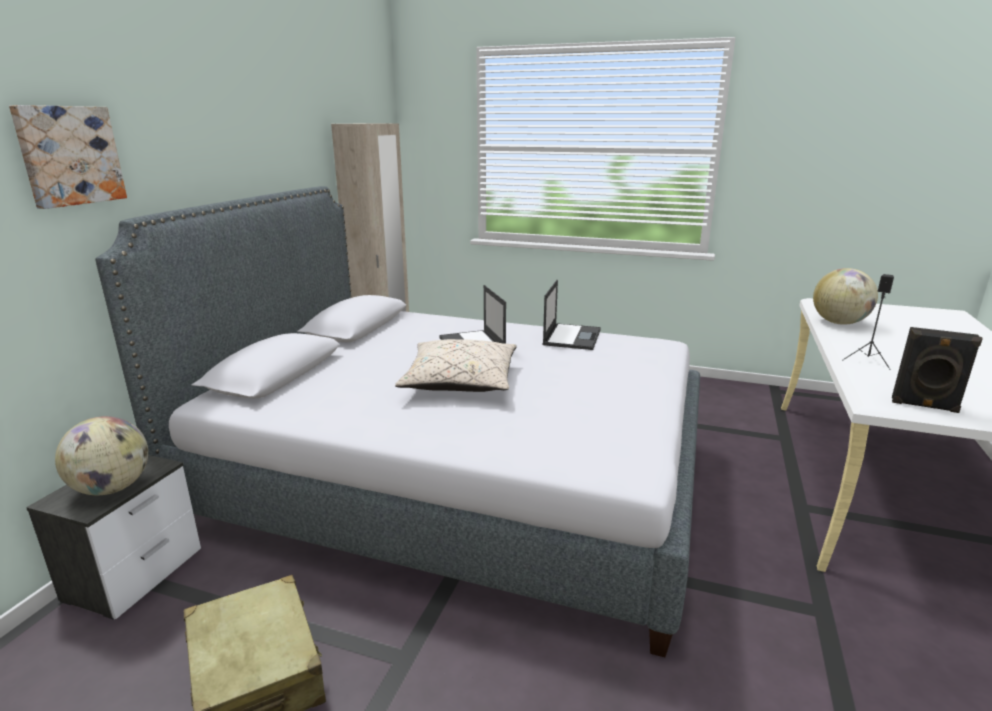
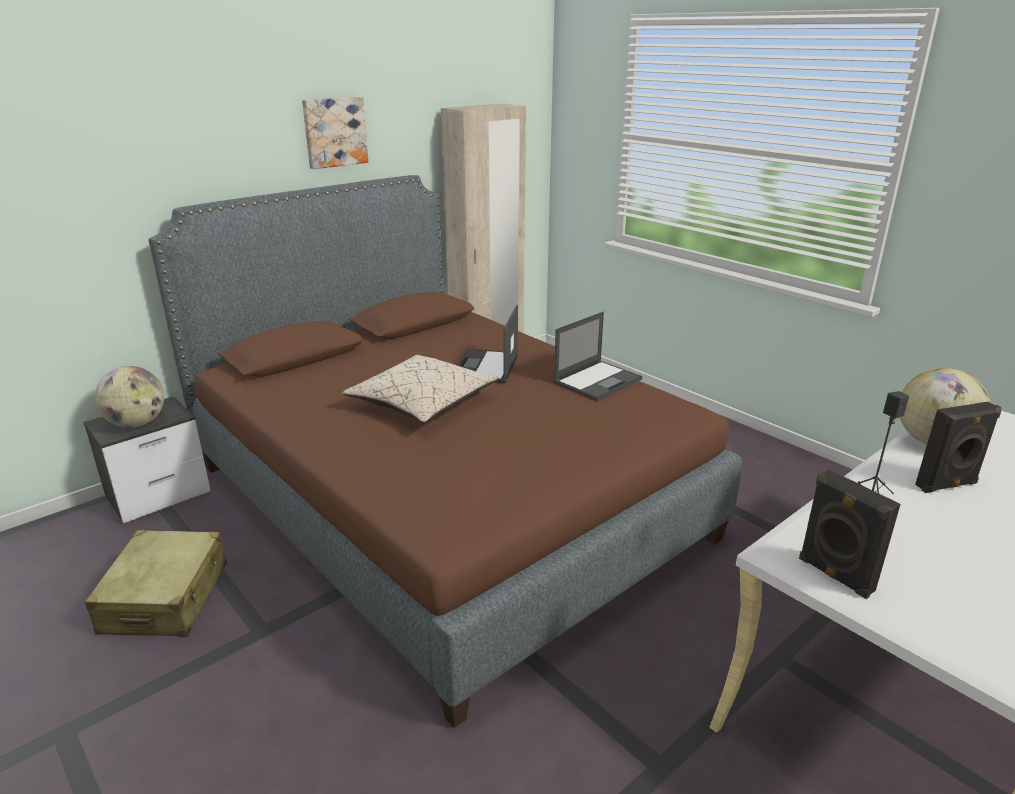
camera: 30 degrees right, 5 degrees up
(69, 155) = (138, 153): picture -> picture (334, 132)
(455, 482) = (442, 501): grey bed -> brown bed
(884, 343) = (947, 485): none -> black speaker

